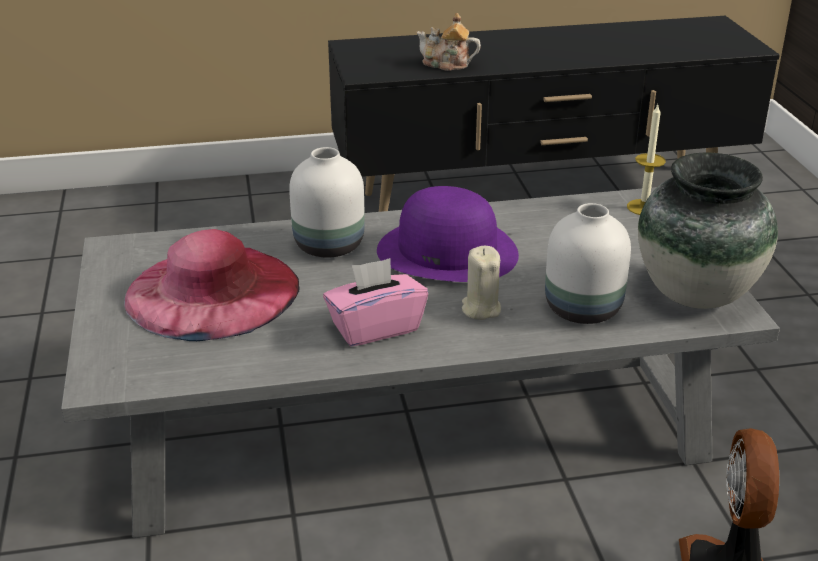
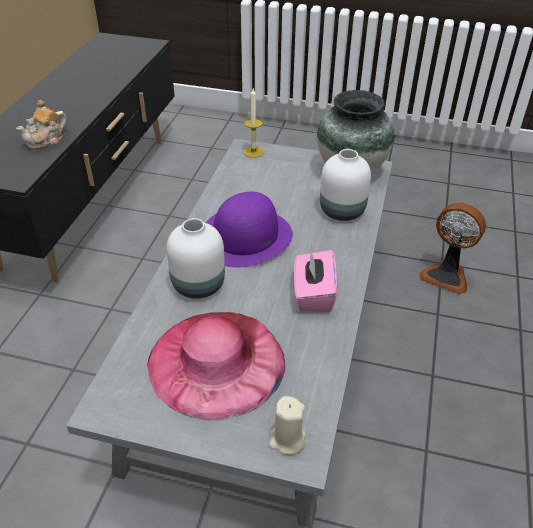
camera: 65 degrees left, 10 degrees up
(480, 309) = (319, 246): beige candle -> beige candle (287, 440)

